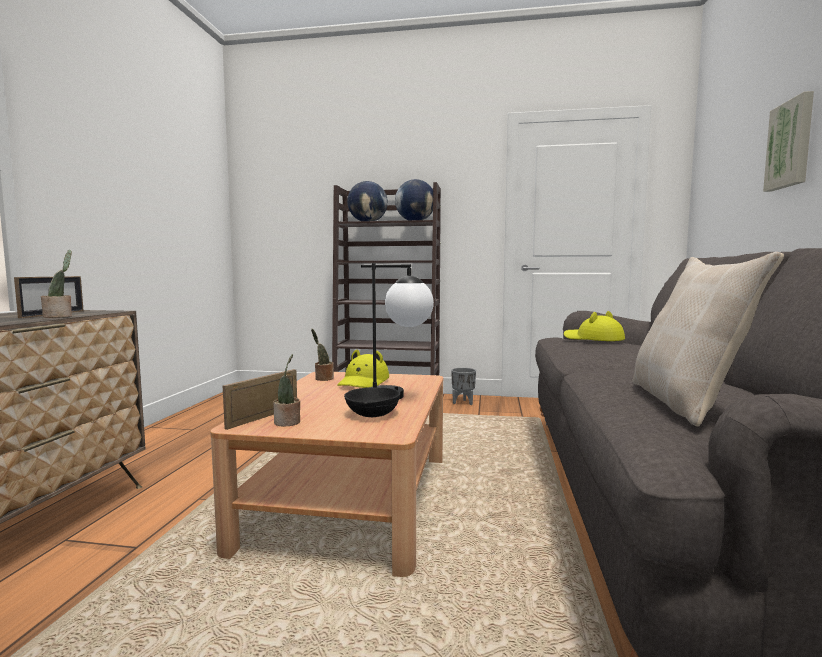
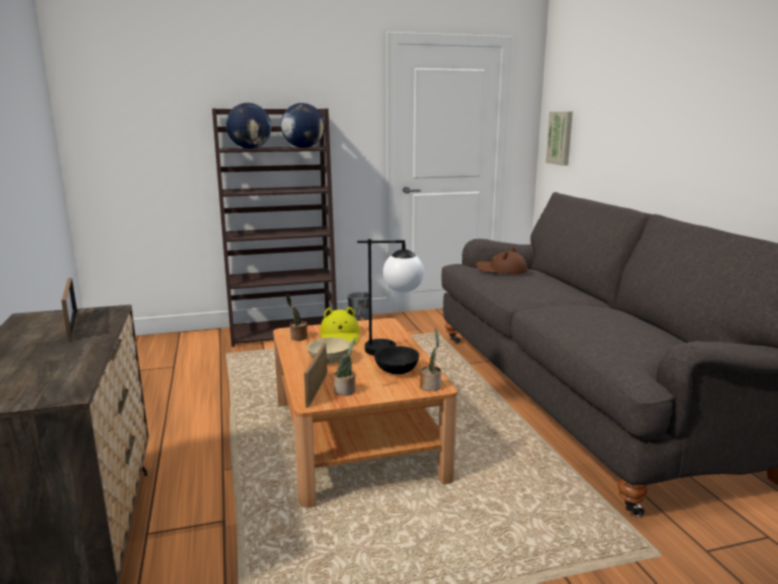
camera: 25 degrees left, 10 degrees up
(60, 316) = (103, 331): potted plant -> potted plant (431, 386)
(321, 397) = (330, 360): none -> beige bowl
(592, 339) = (501, 270): yellow hat -> brown hat
(686, 403) = (620, 337): beige pillow -> none
(791, 144) = (634, 115): picture -> picture (560, 138)

